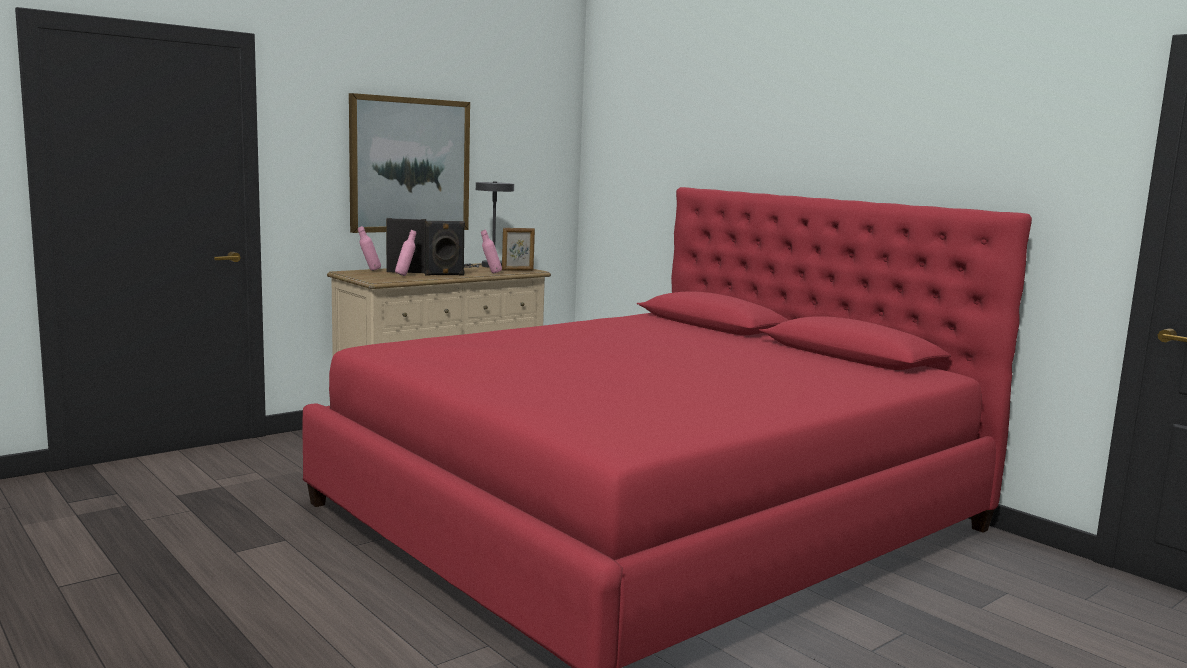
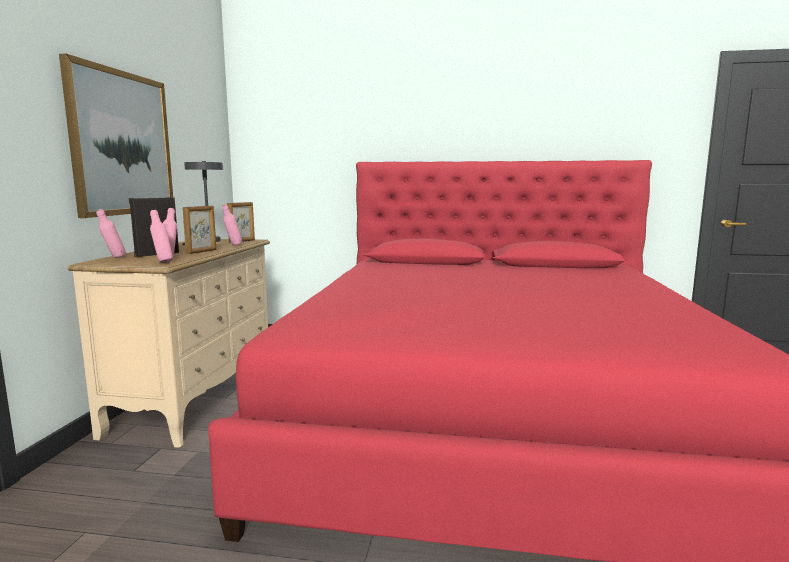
camera: 40 degrees left, 0 degrees up
(384, 279) = (162, 262): none -> pink bottle
(444, 275) = (202, 251): black speaker -> picture frame

